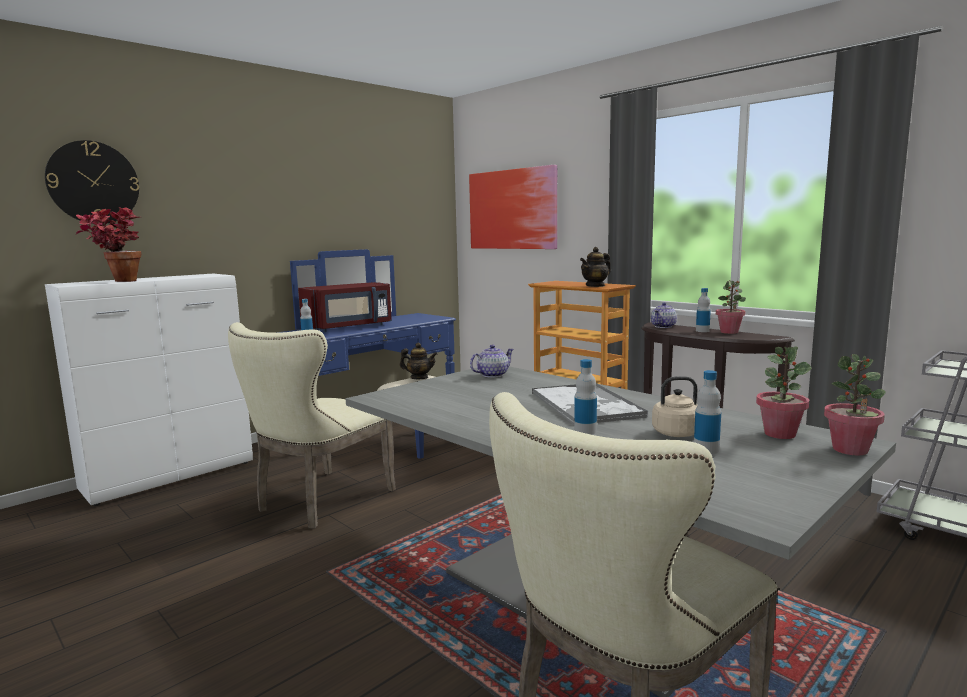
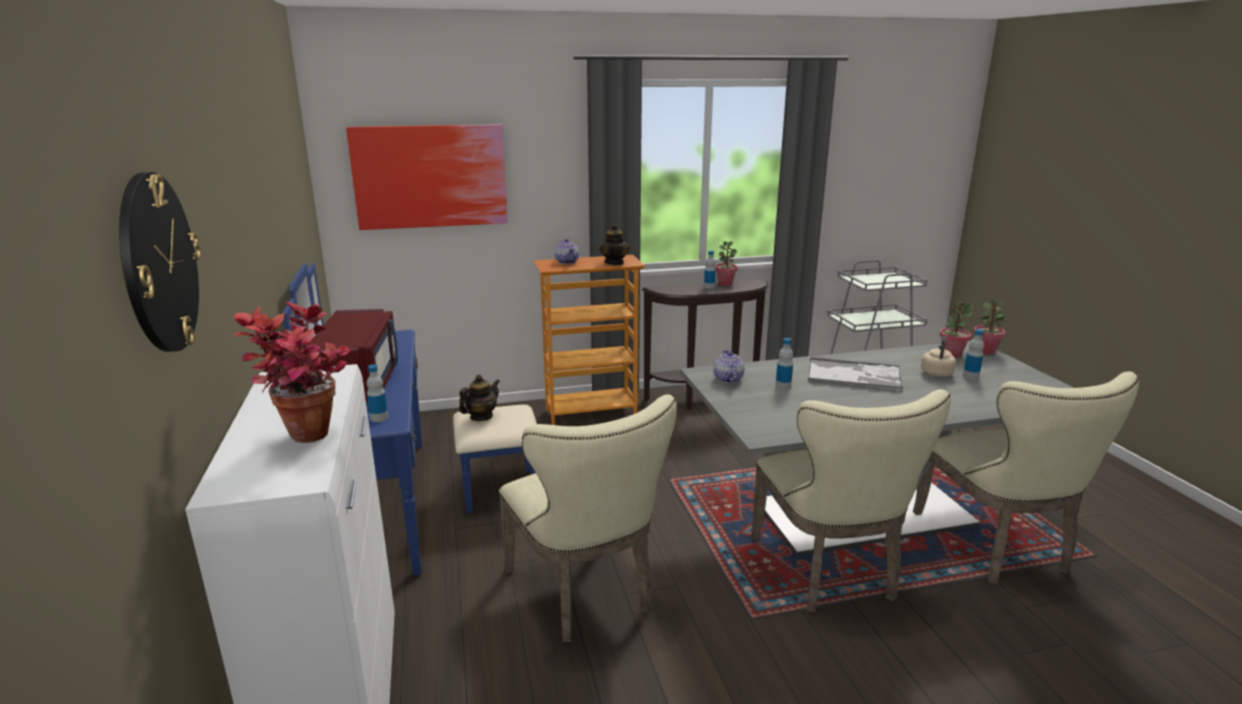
camera: 60 degrees left, 10 degrees up
(434, 598) = (829, 572): none -> beige chair
(585, 431) = (917, 392): bottle -> bottle (783, 386)
(663, 326) = (673, 289): teapot -> teapot (567, 262)

